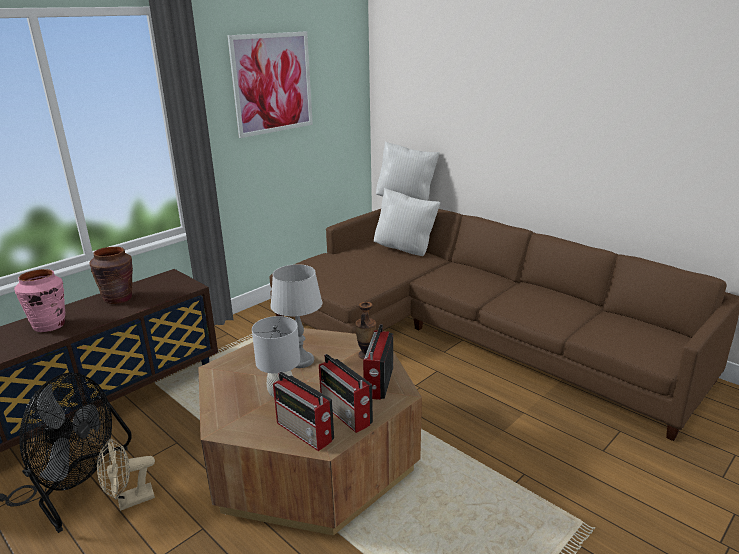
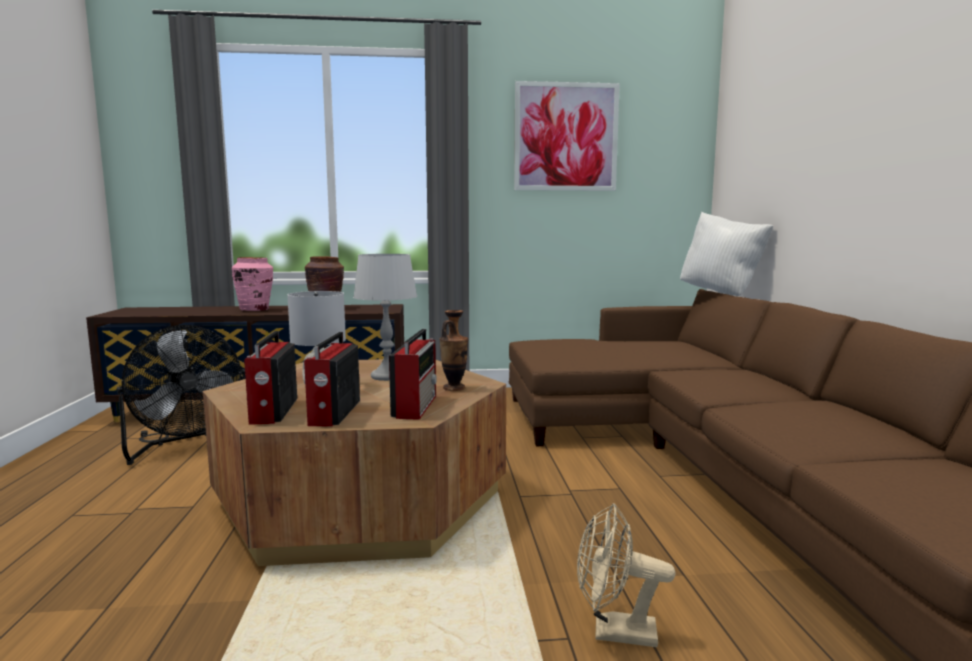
camera: 40 degrees right, 15 degrees down
(129, 501) = (192, 467): beige fan -> beige fan (614, 632)
(378, 383) = (416, 406): radio -> radio turned 135 degrees clockwise
(405, 250) = (690, 349): white pillow -> none

